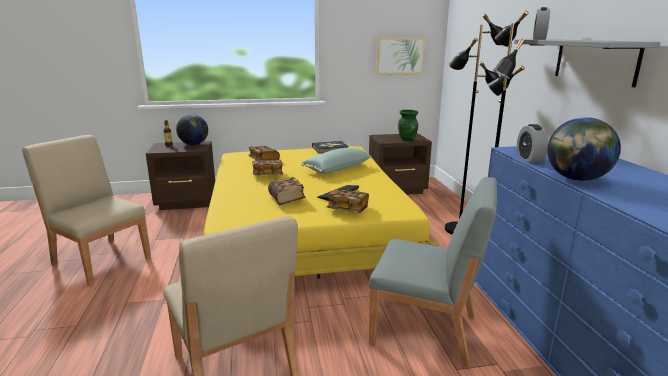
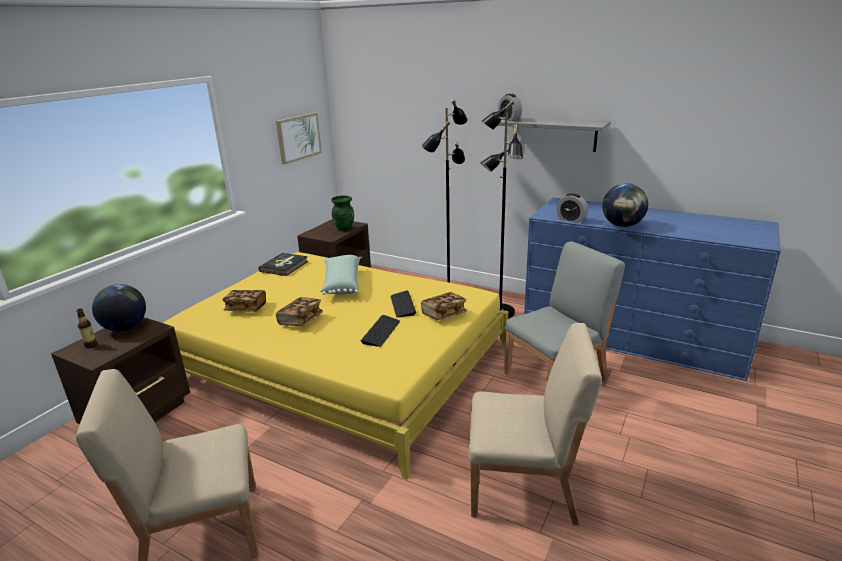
camera: 50 degrees left, 5 degrees up
(287, 199) = (381, 332): book -> keyboard

